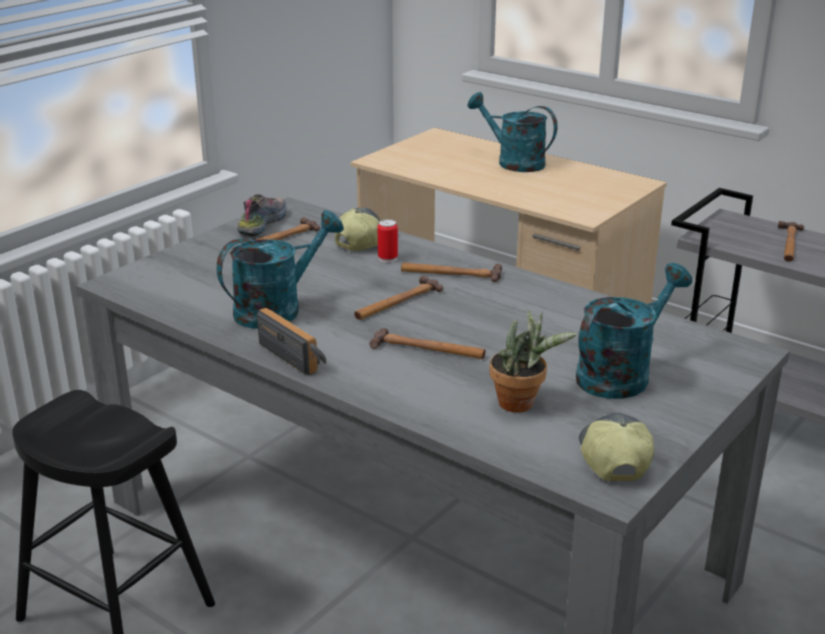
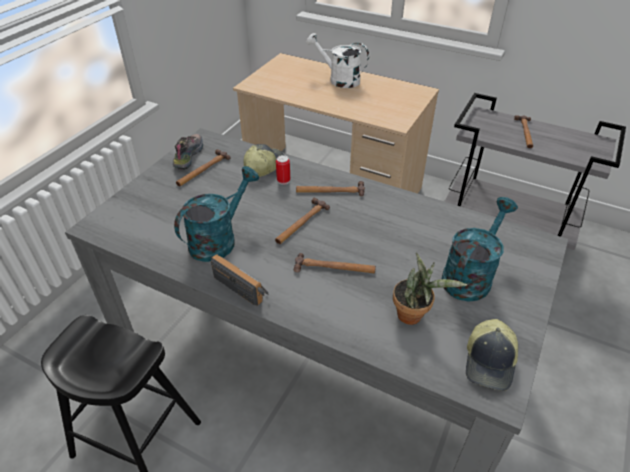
camera: 10 degrees left, 15 degrees up
(513, 162) = (339, 79): turquoise watering can -> white watering can
(612, 458) = (490, 362): cap -> cap turned 150 degrees counterclockwise

